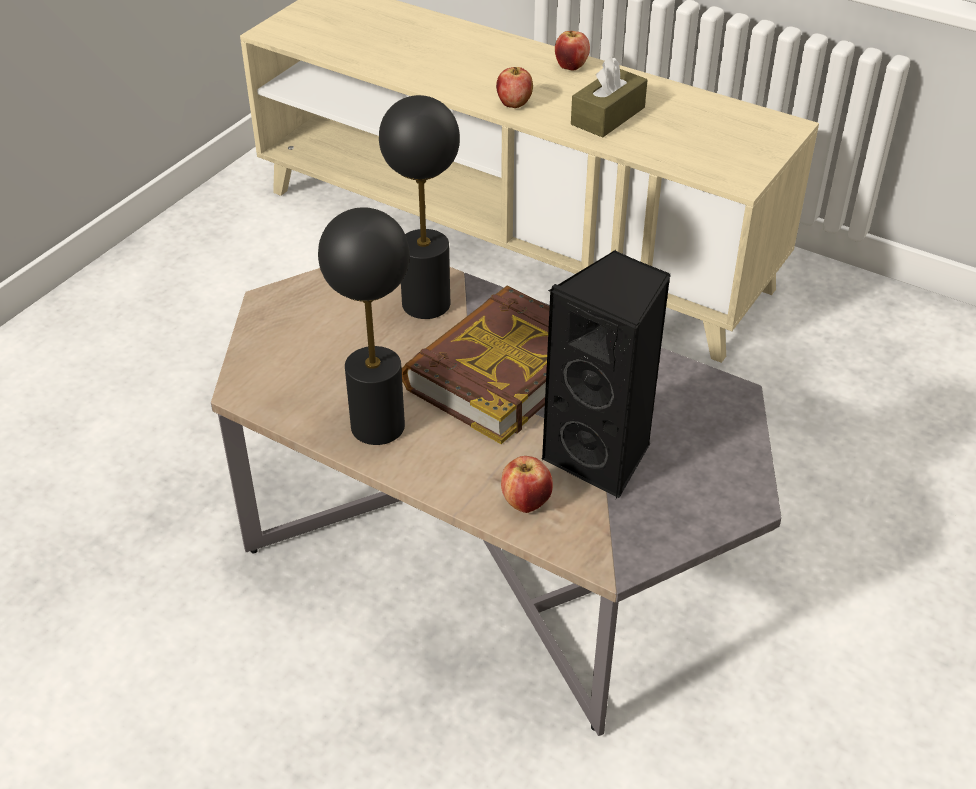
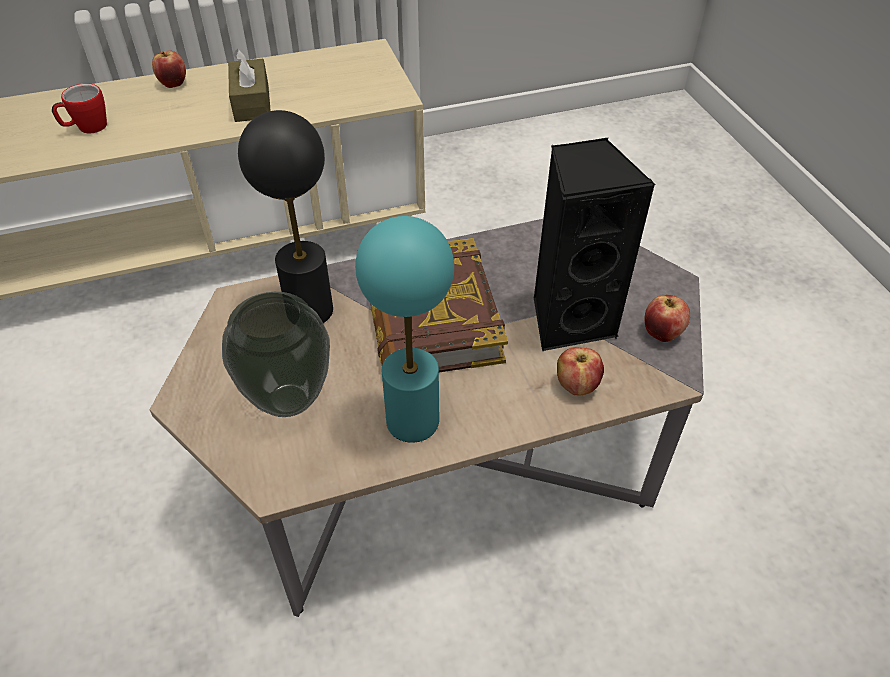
camera: 50 degrees left, 5 degrees up
(323, 350) = (287, 401): none -> vase
(378, 426) = (413, 420): black table lamp -> turquoise table lamp
(459, 68) = (87, 128): none -> mug
(514, 104) = (171, 130): apple -> apple (662, 333)

